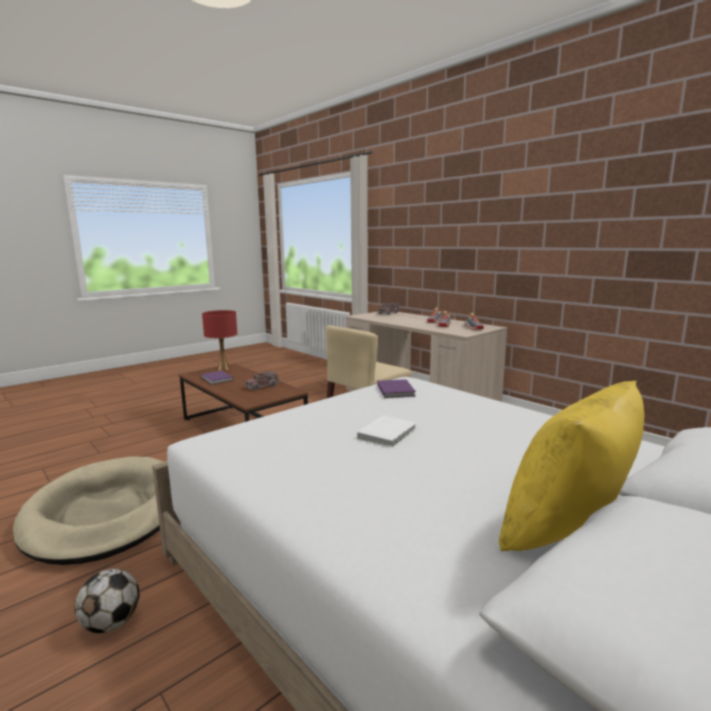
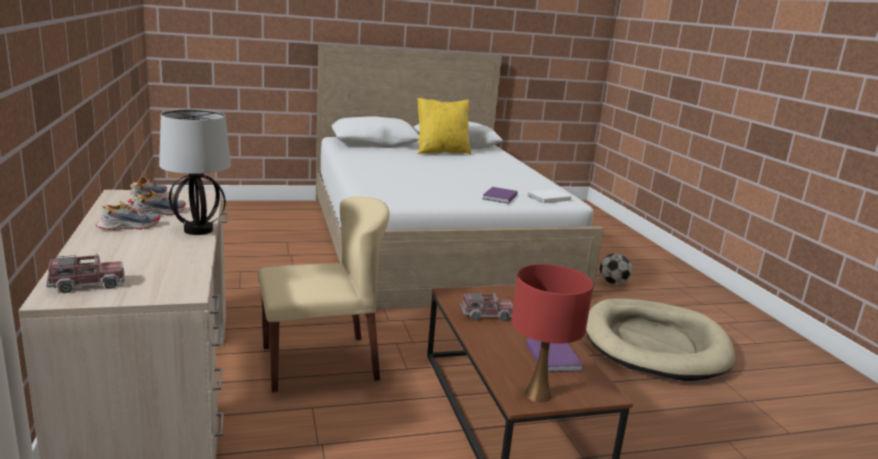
camera: 155 degrees left, 5 degrees up
(389, 433) = (455, 179): white book -> white book (547, 198)
(396, 390) = (402, 195): purple book -> purple book (499, 197)
(408, 324) = (197, 230): none -> table lamp

